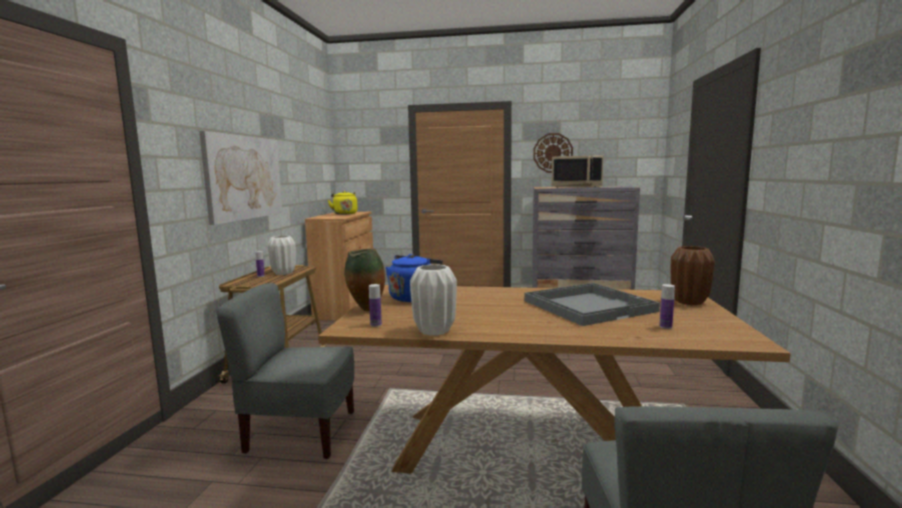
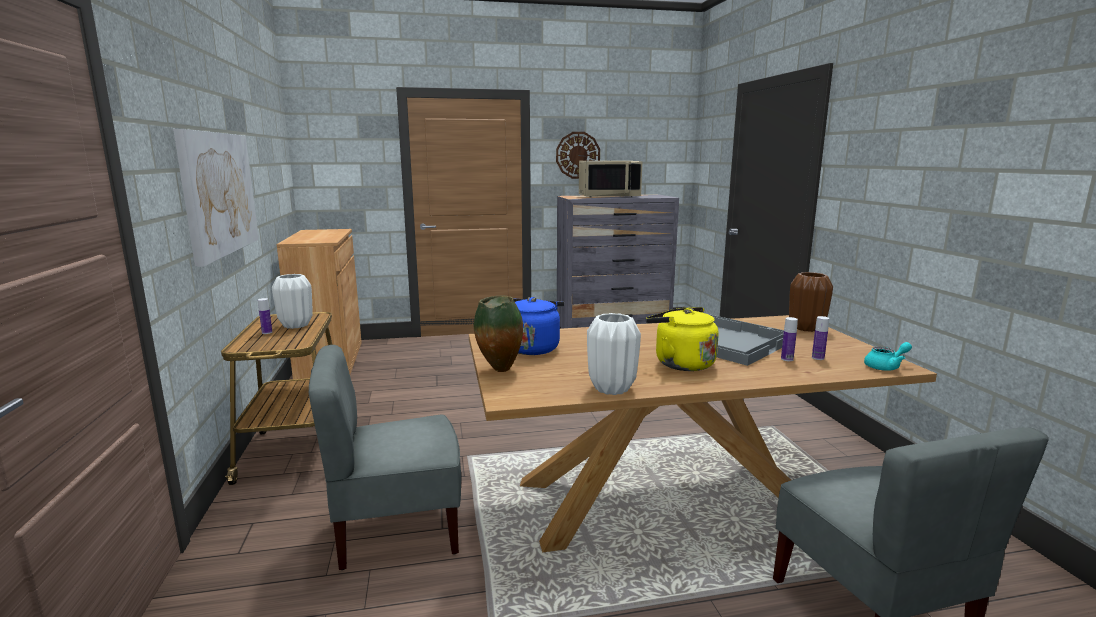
camera: 20 degrees left, 5 degrees up
(344, 214) = (321, 234): yellow kettle -> yellow kettle (680, 363)
(376, 325) = (537, 389): bottle -> bottle (787, 359)
(733, 341) = (886, 367): none -> turquoise teapot

